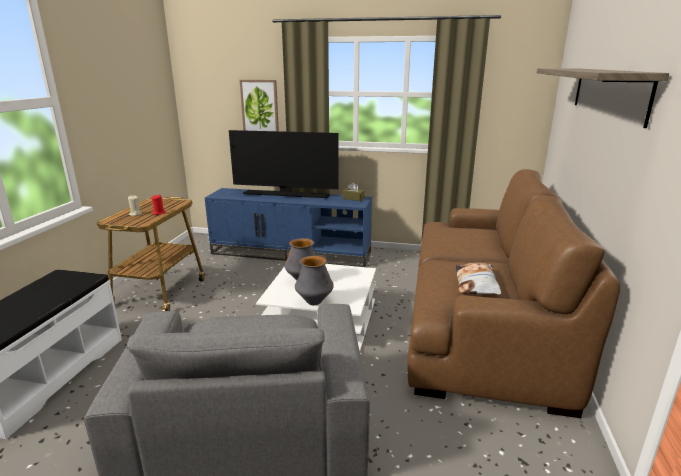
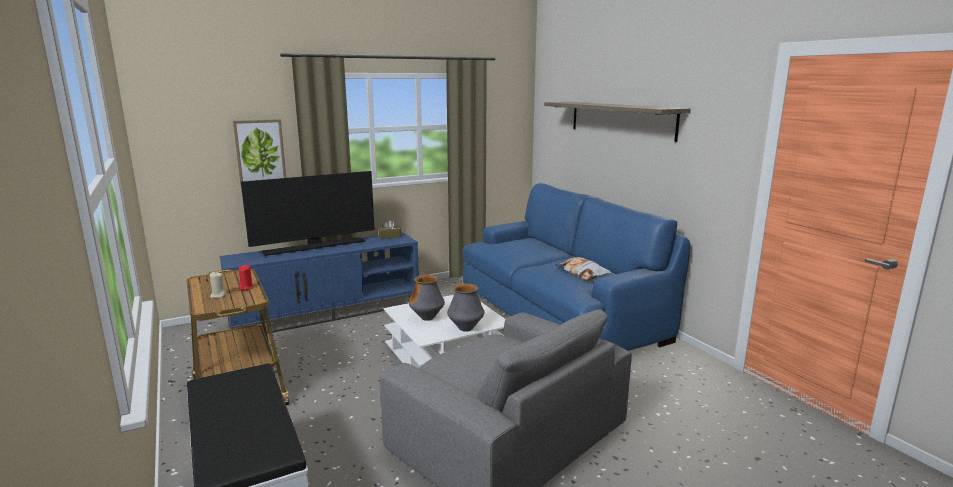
camera: 40 degrees left, 5 degrees down
(481, 321) = (558, 312): brown sofa -> blue sofa

